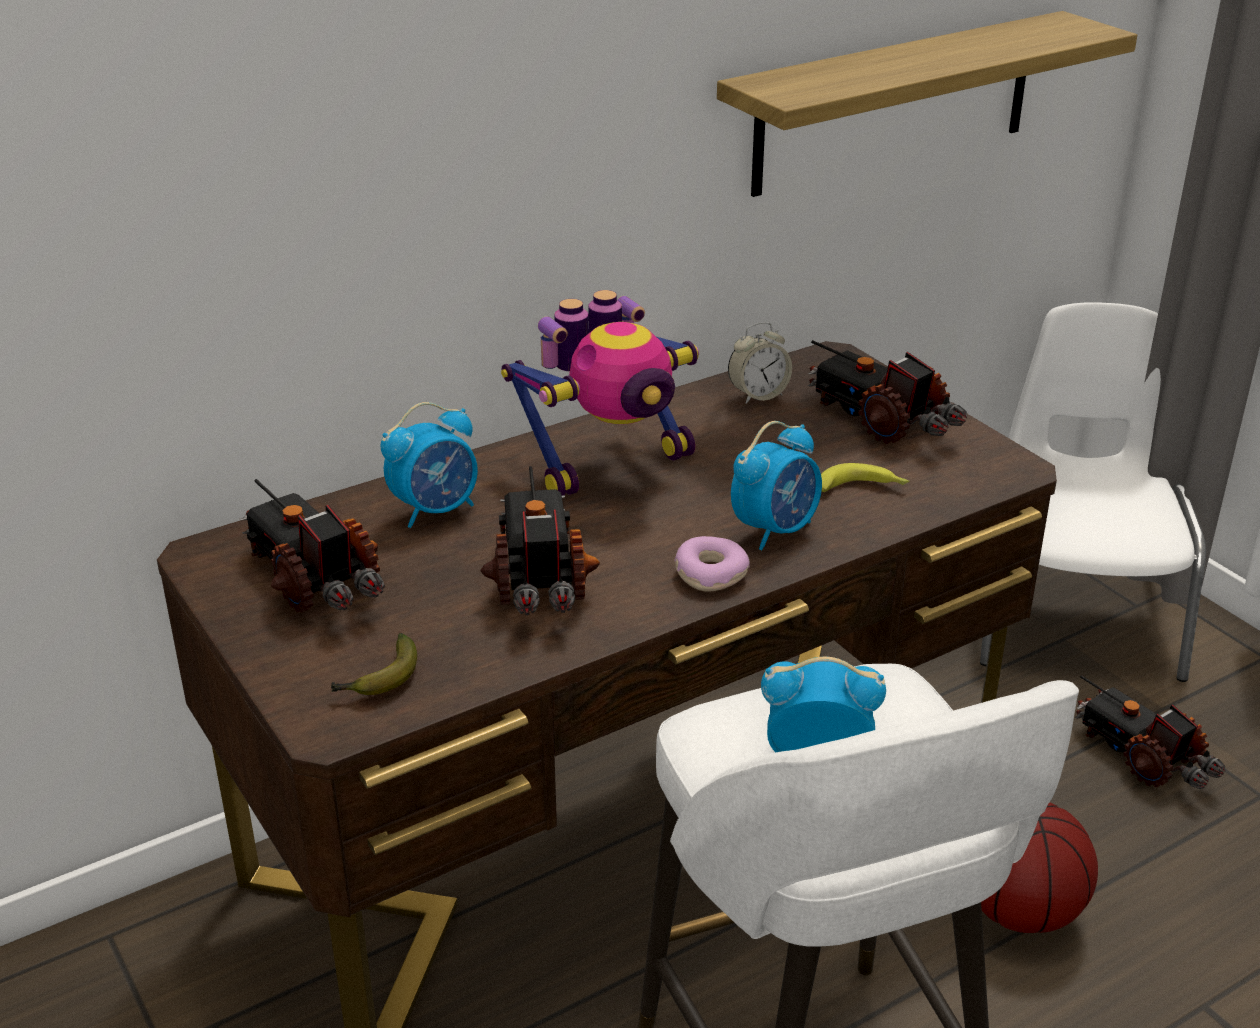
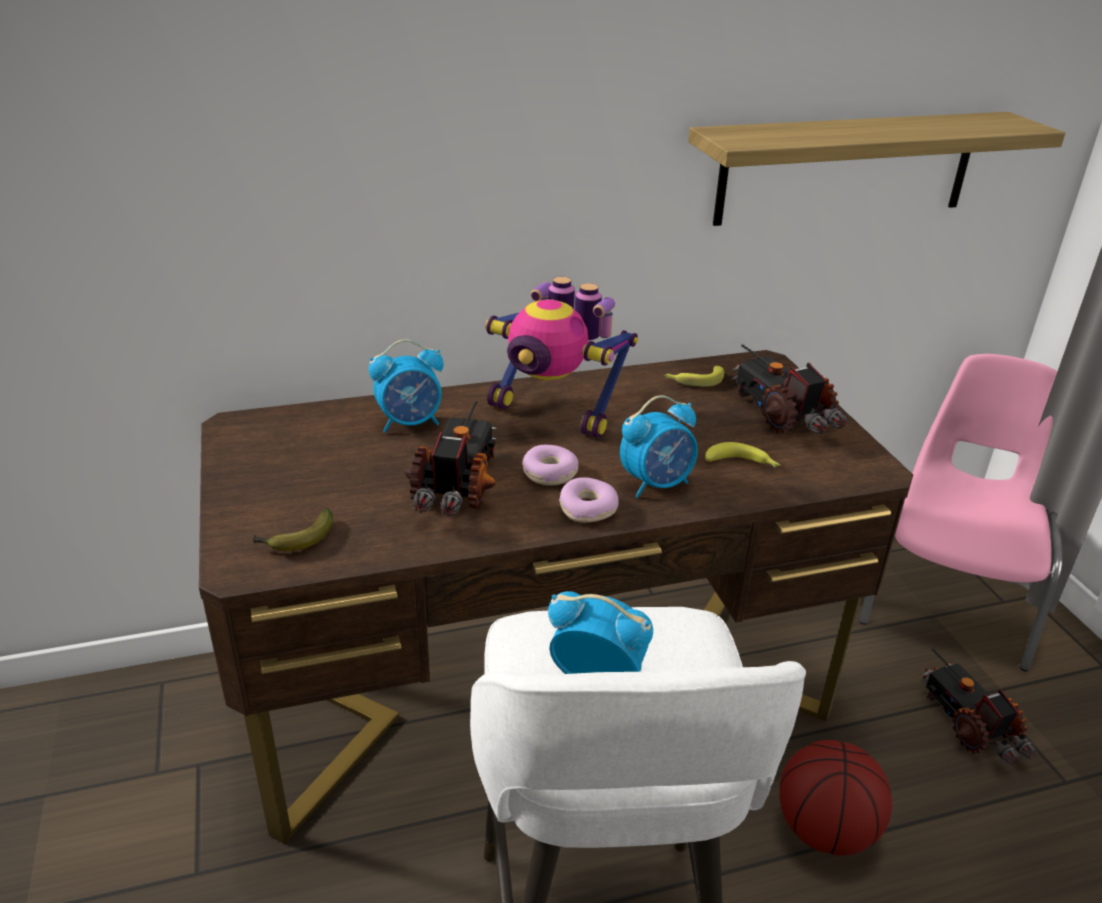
camera: 15 degrees right, 0 degrees up
(315, 578) = (297, 456): toy truck -> none
(609, 464) = (554, 412): toy robot -> toy robot turned 45 degrees clockwise
(644, 541) = (549, 474): none -> donut
(758, 395) = (694, 380): alarm clock -> banana
(1072, 611) = (948, 595): white chair -> pink chair

